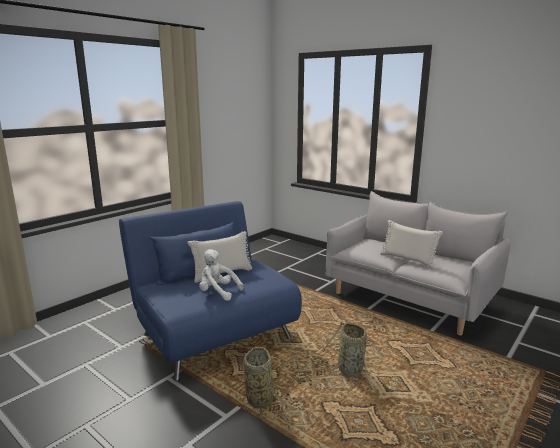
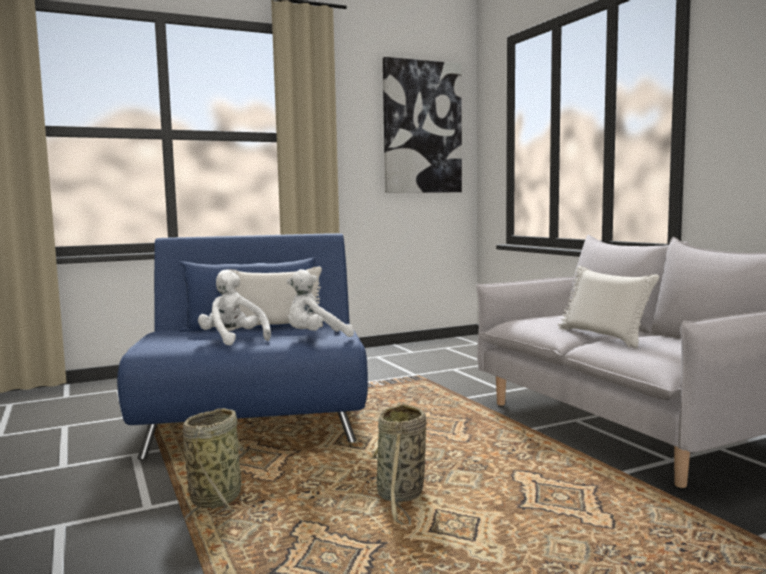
camera: 25 degrees right, 10 degrees down
(243, 108) = (422, 127): none -> picture
(266, 282) = (316, 338): none -> white plush toy

